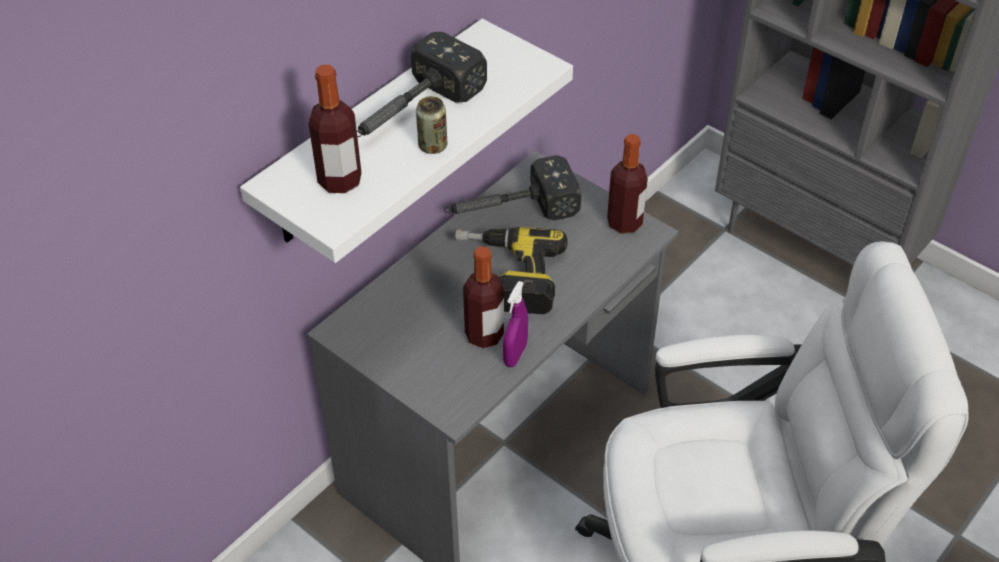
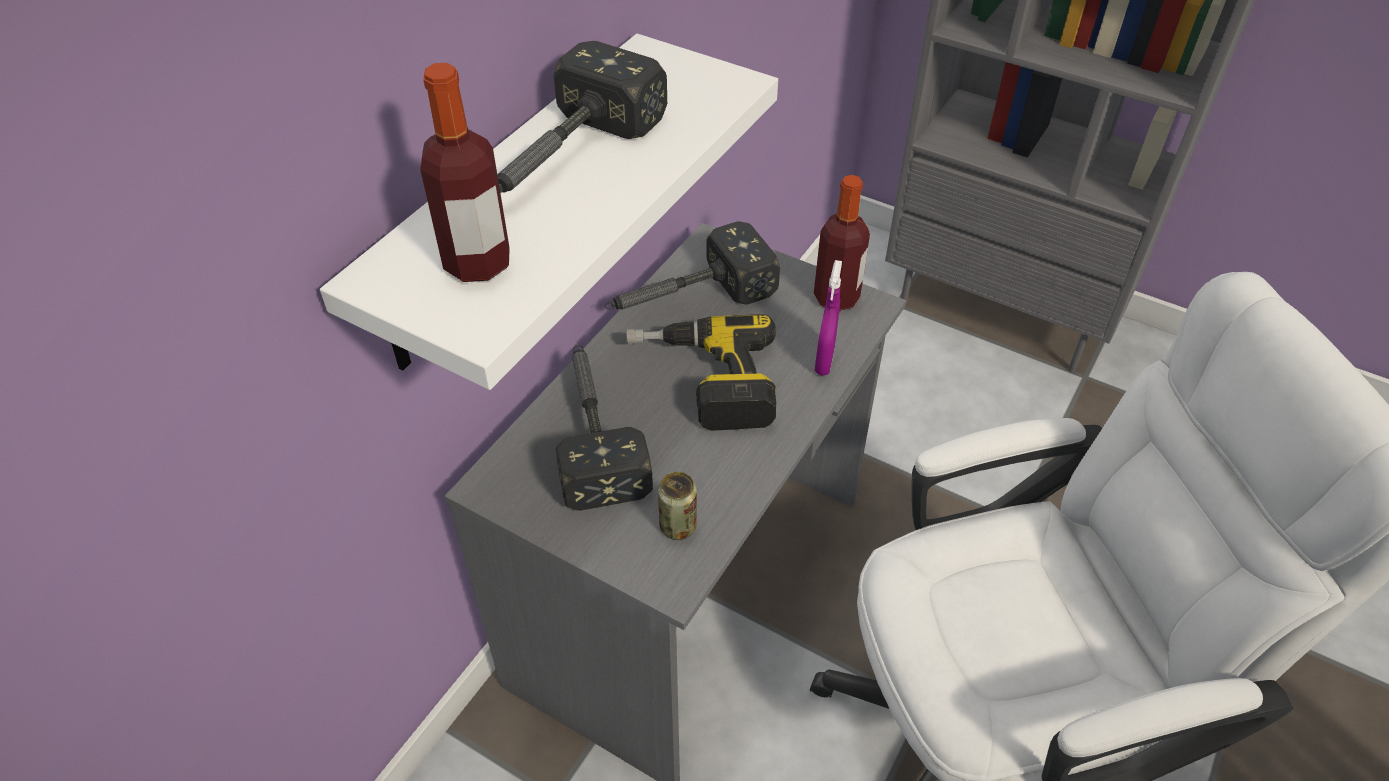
camera: 10 degrees left, 0 degrees up
(419, 301) = (593, 430): none -> hammer
(433, 146) = (609, 200): can -> can (678, 526)
(484, 335) = (691, 466): bottle -> none
(515, 354) = (739, 488): purple spray bottle -> purple spray bottle (824, 361)

